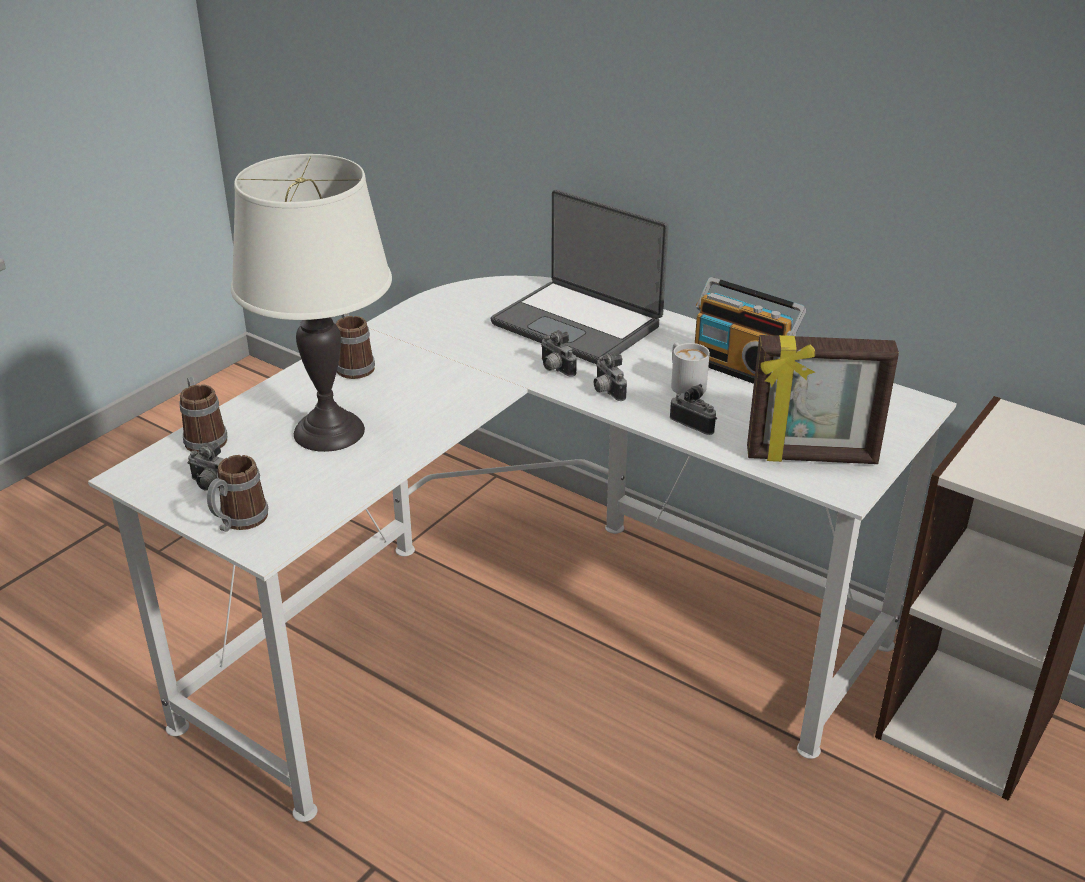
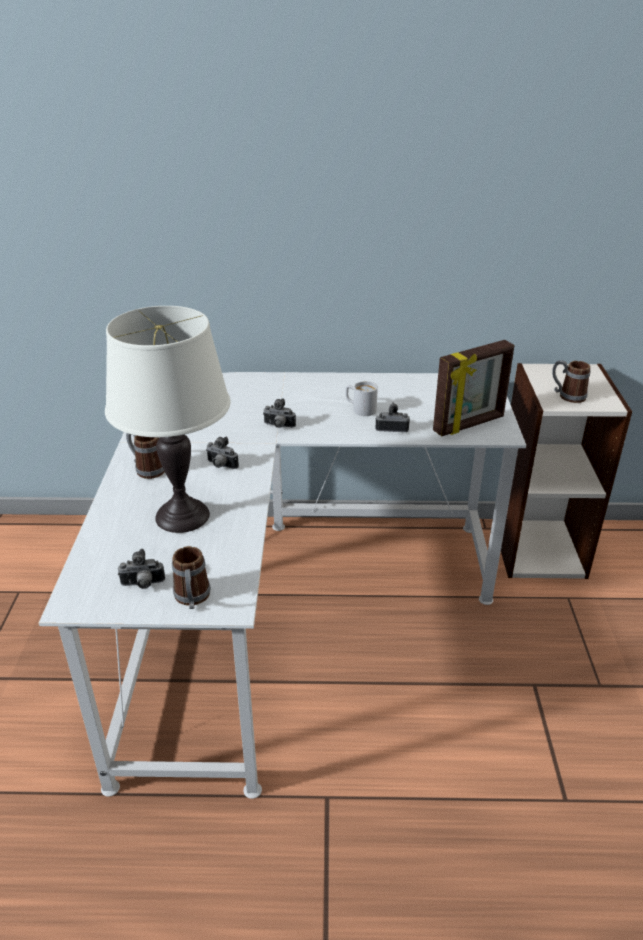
camera: 35 degrees left, 0 degrees up
(204, 437) = (95, 555): mug -> mug (567, 395)
(578, 324) = (260, 396): laptop -> none
(606, 392) = (323, 428): camera -> camera (221, 466)
(742, 368) = (379, 391): radio -> none

